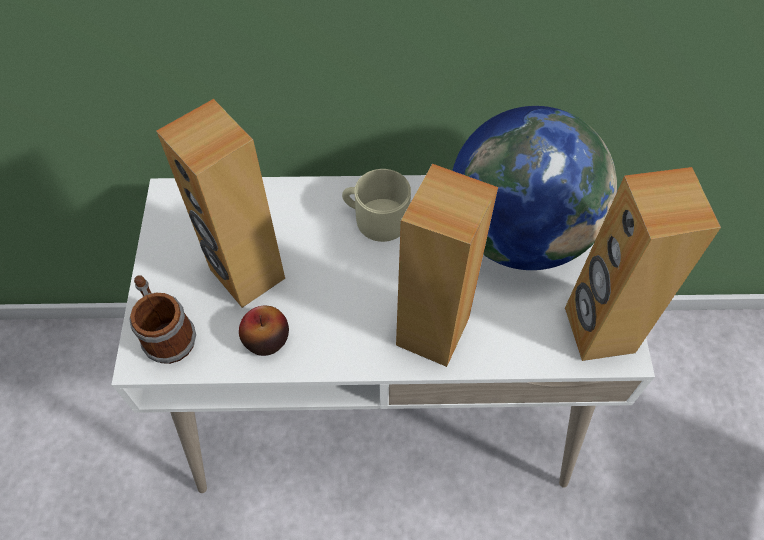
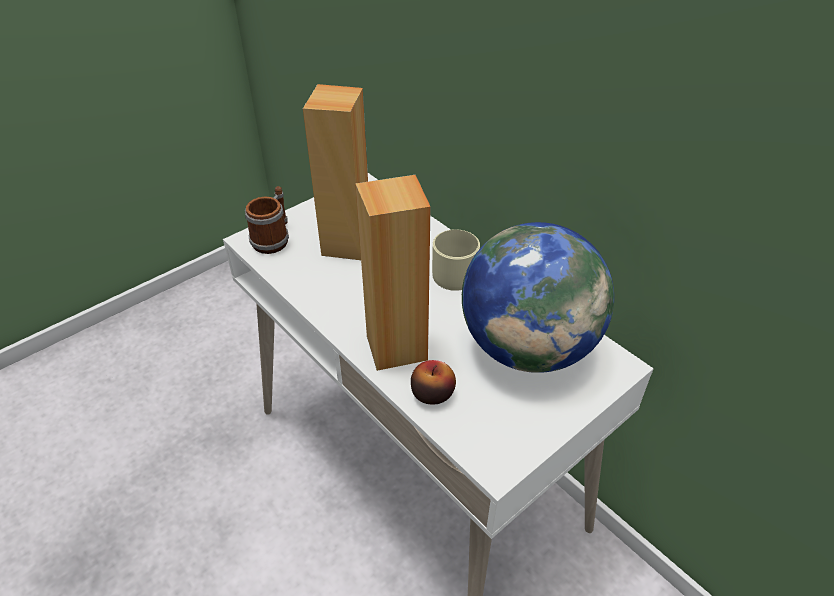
camera: 50 degrees right, 15 degrees down
(266, 339) = (311, 277): apple -> apple (432, 393)
(598, 330) = (499, 439): brown speaker -> none

